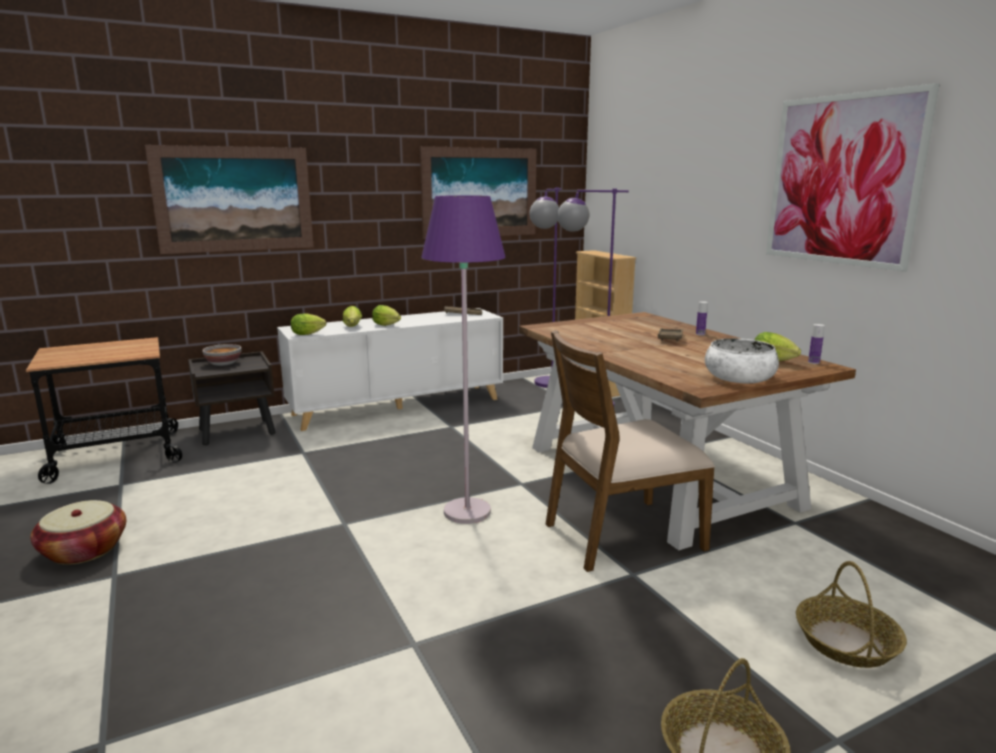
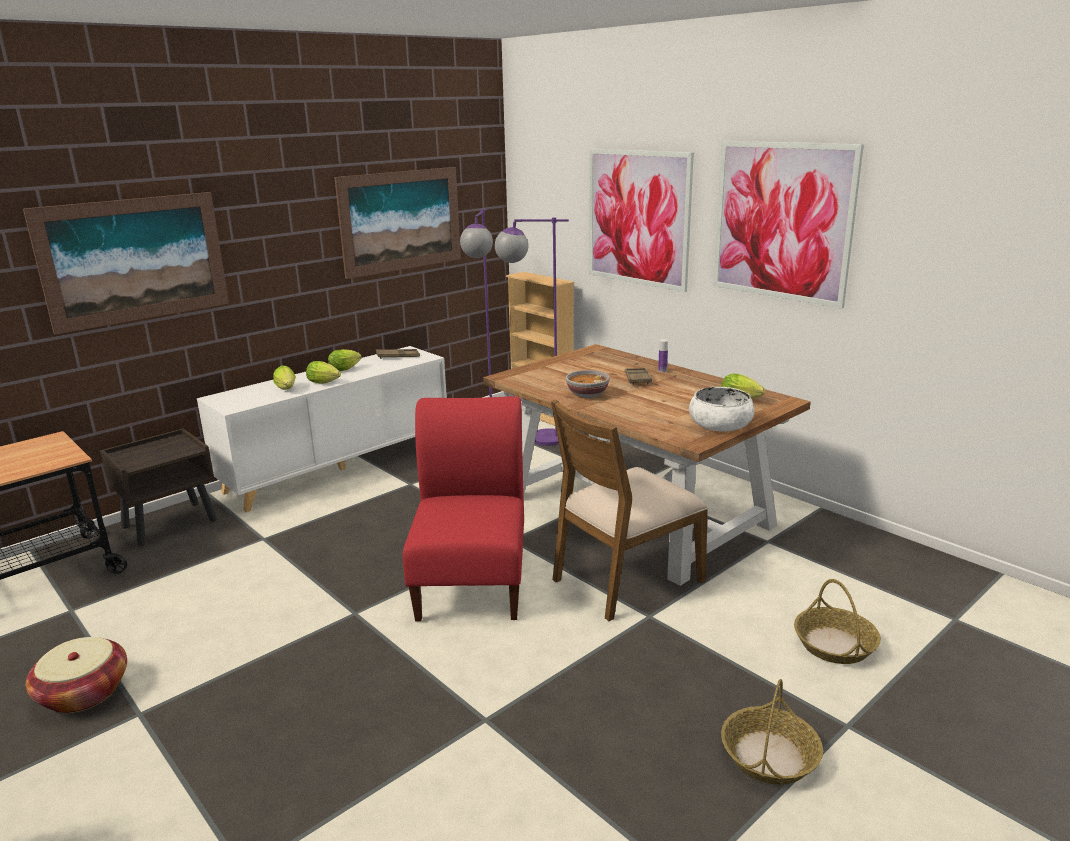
camera: 15 degrees left, 5 degrees up
(223, 363) = (146, 450): bowl -> bowl (587, 394)
(309, 334) = (244, 405): lettuce -> lettuce (346, 369)
(467, 512) = (472, 579): purple floor lamp -> red chair
(698, 190) = (638, 218): none -> picture
(813, 362) = (774, 397): bottle -> none

